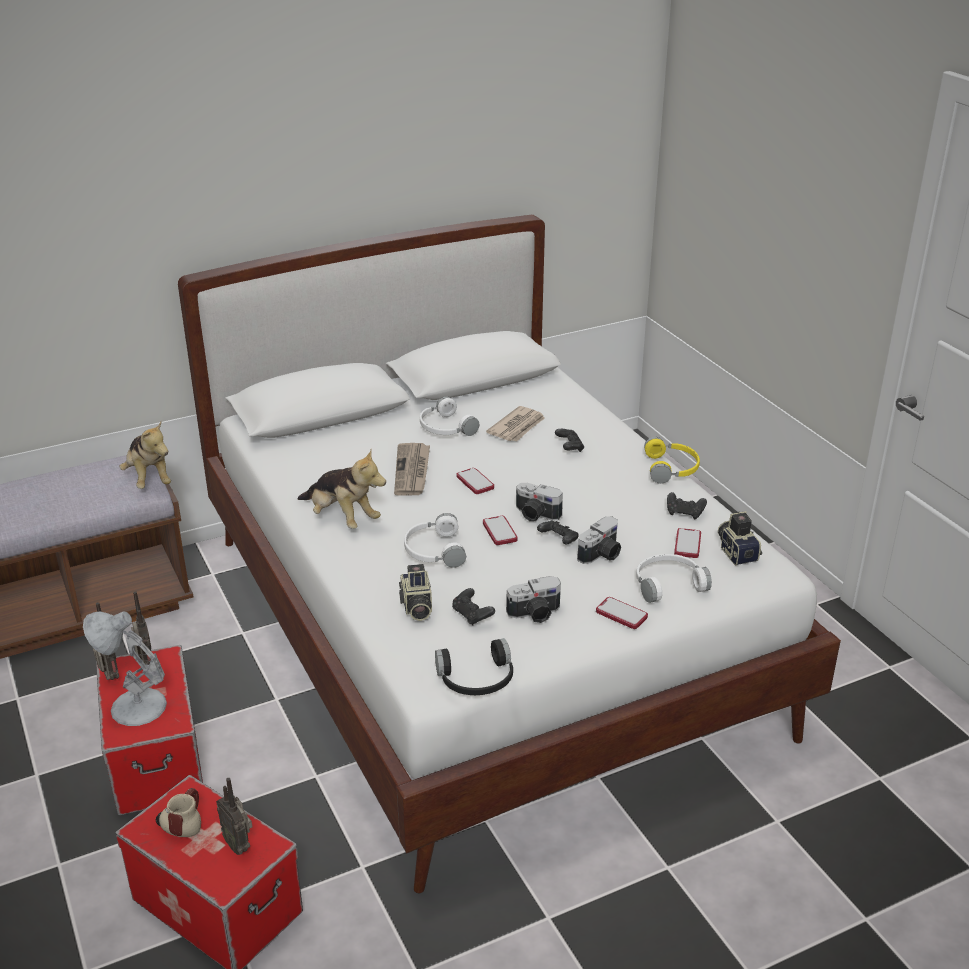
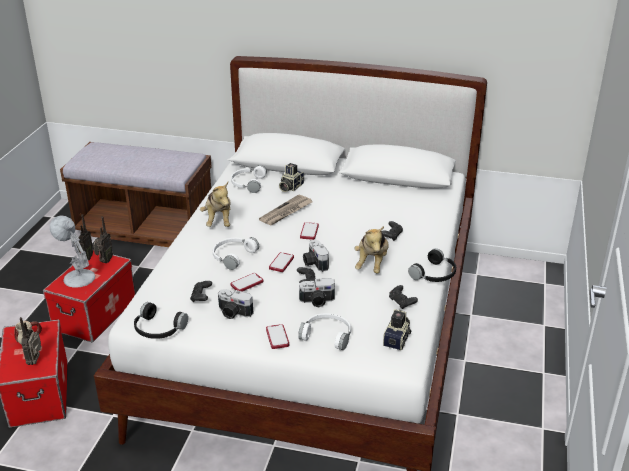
camera: 40 degrees right, 0 degrees up
(149, 479) = (186, 168): plush toy -> plush toy (372, 263)
(416, 607) = (183, 279): camera -> camera (290, 187)
(445, 428) = (339, 196): white headphones -> white headphones (247, 183)
(517, 427) = (379, 212): newspaper -> none
(672, 468) = (435, 274): yellow headphones -> black headphones
(687, 544) = (374, 320): phone -> phone (247, 283)

